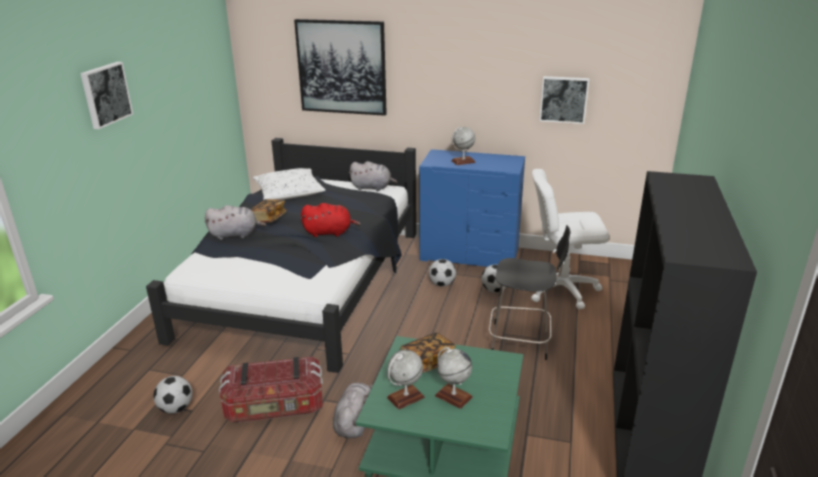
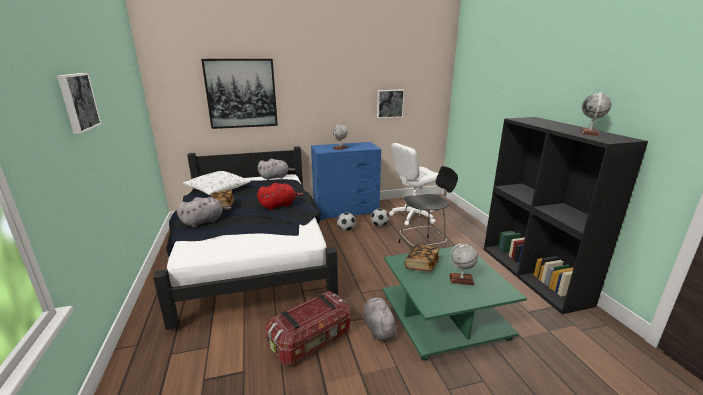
camera: 30 degrees left, 5 degrees down
(176, 408) = (227, 375): football -> none
(405, 397) = (436, 290): globe -> globe (589, 133)

